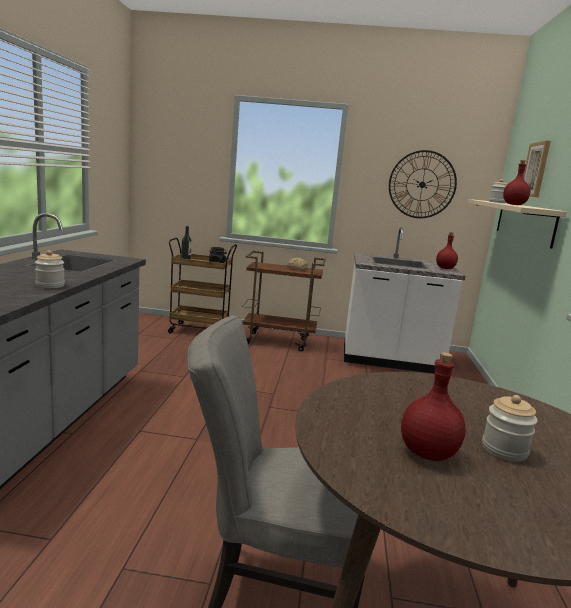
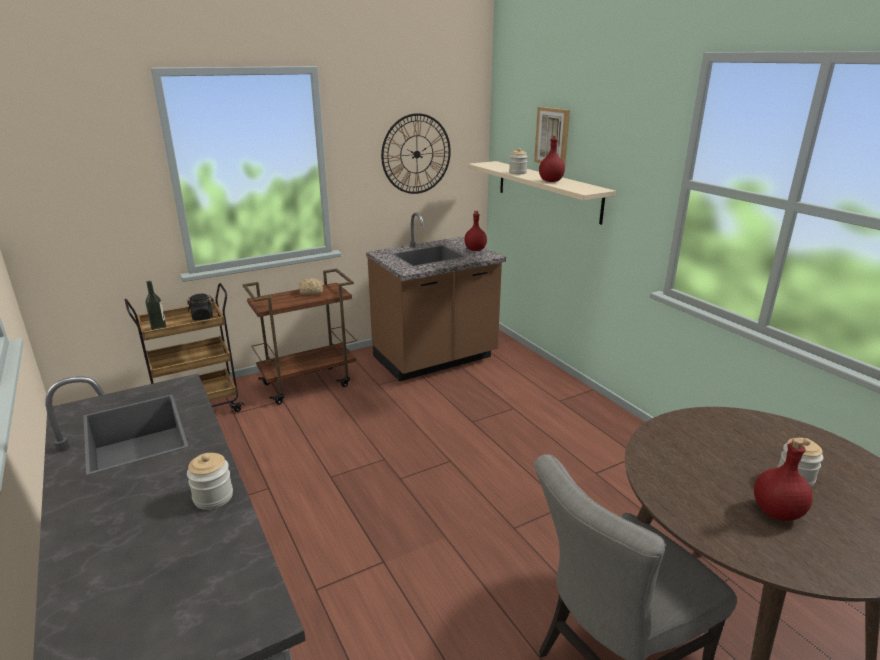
camera: 35 degrees left, 10 degrees up
(390, 360) = (435, 359): white counter -> brown counter

